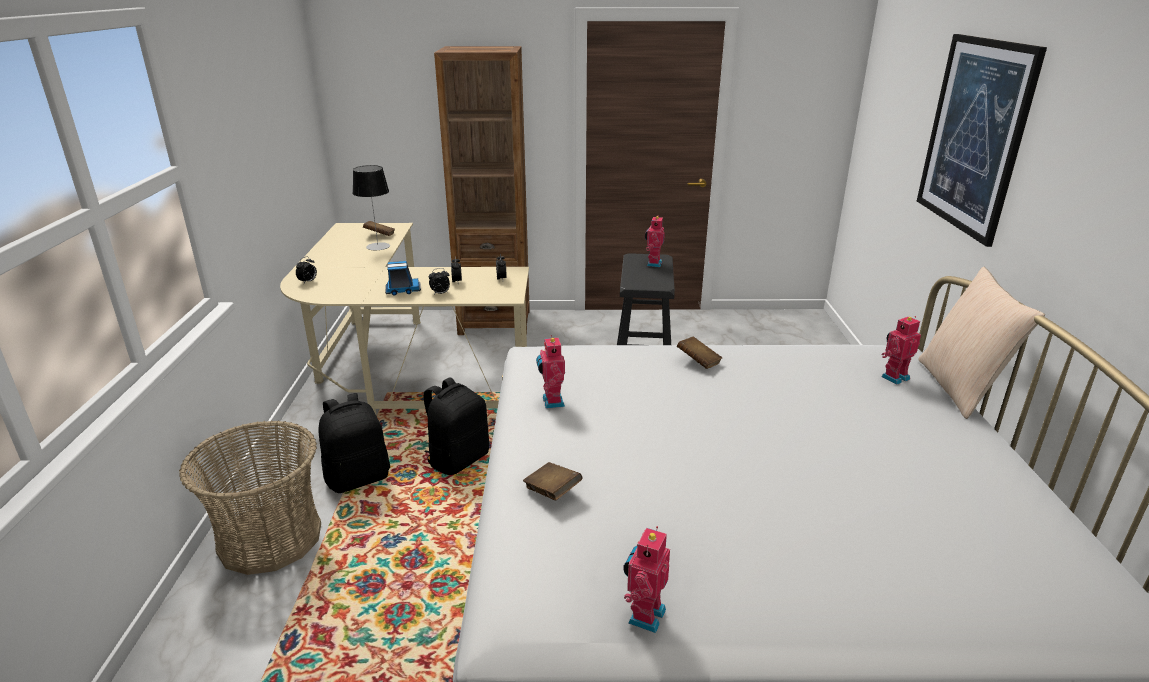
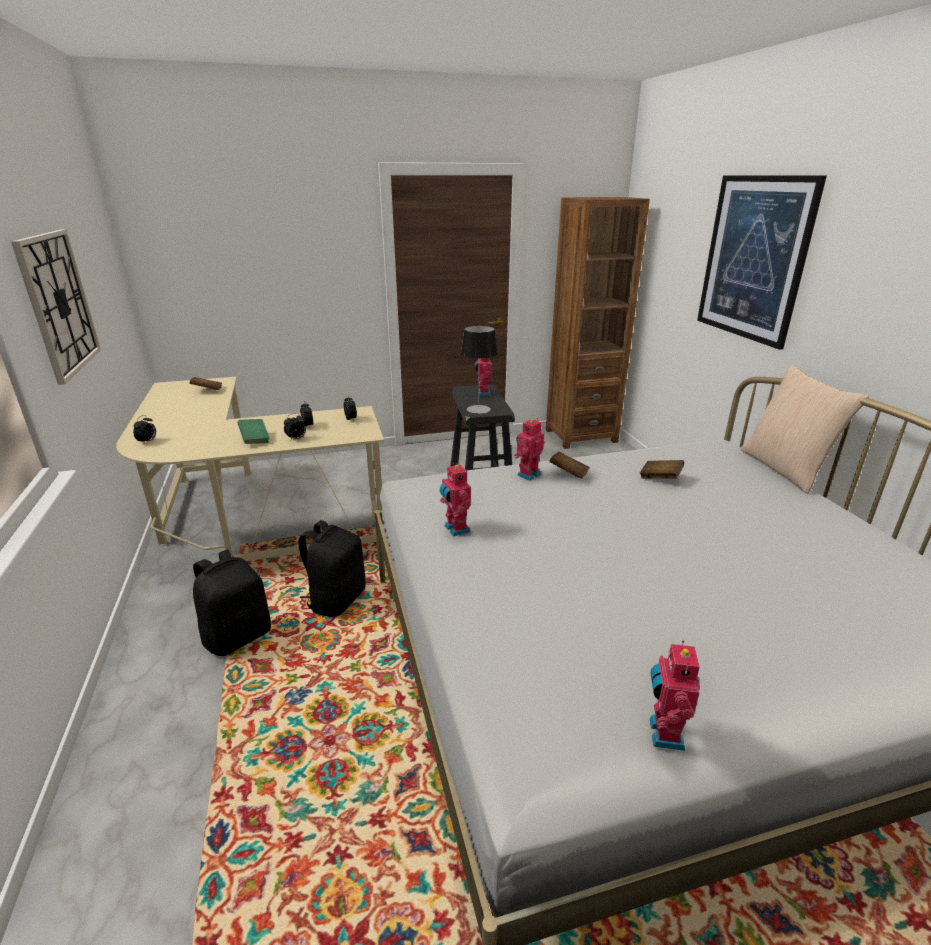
camera: 15 degrees left, 0 degrees up
(241, 149) = (59, 303): none -> wall clock
(270, 538) = (158, 720): basket -> none
(378, 246) = (210, 401): table lamp -> table lamp (478, 409)
(402, 290) = (255, 439): toy truck -> green book
(494, 322) = (325, 464): brown bookcase -> brown bookcase (580, 436)
(552, 492) = (504, 619): brown book -> brown book (660, 478)
(894, 377) = (732, 466): toy robot -> toy robot (527, 474)

